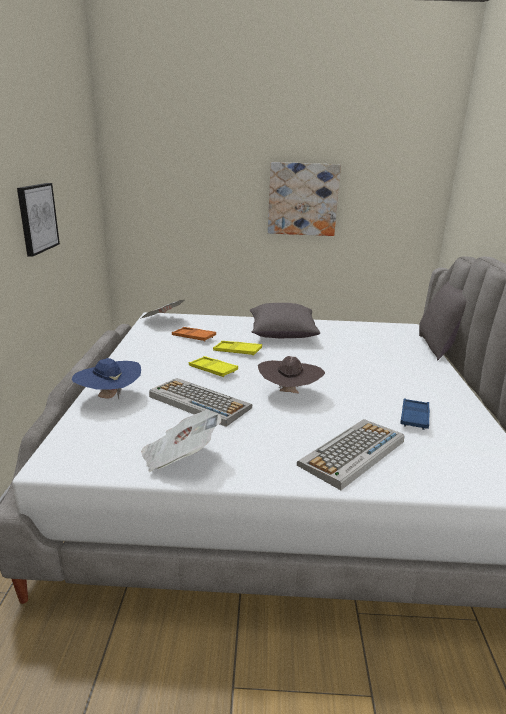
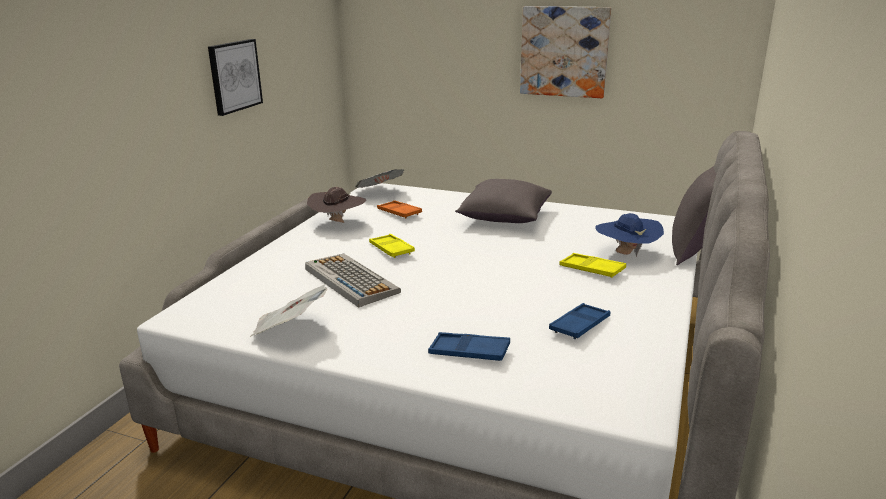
camera: 20 degrees right, 0 degrees up
(109, 397) = (267, 266): blue hat -> blue hat (626, 254)
(237, 351) = (435, 232): yellow tray -> yellow tray (591, 269)
(289, 394) = (453, 283): brown hat -> brown hat (338, 223)
(352, 454) = (469, 352): keyboard -> blue tray

